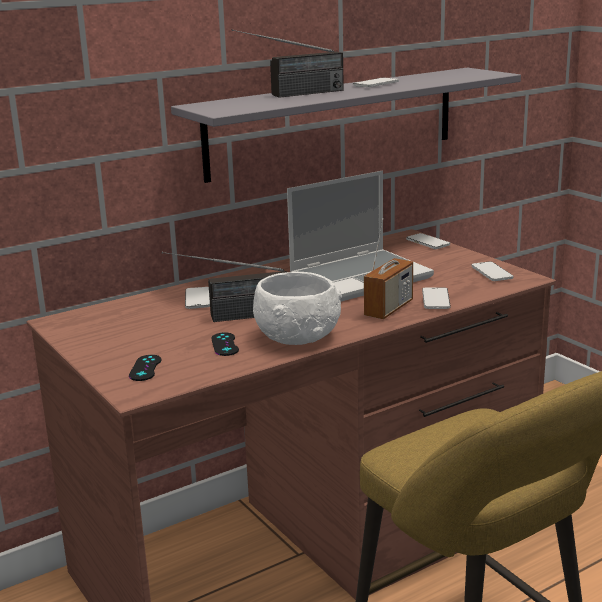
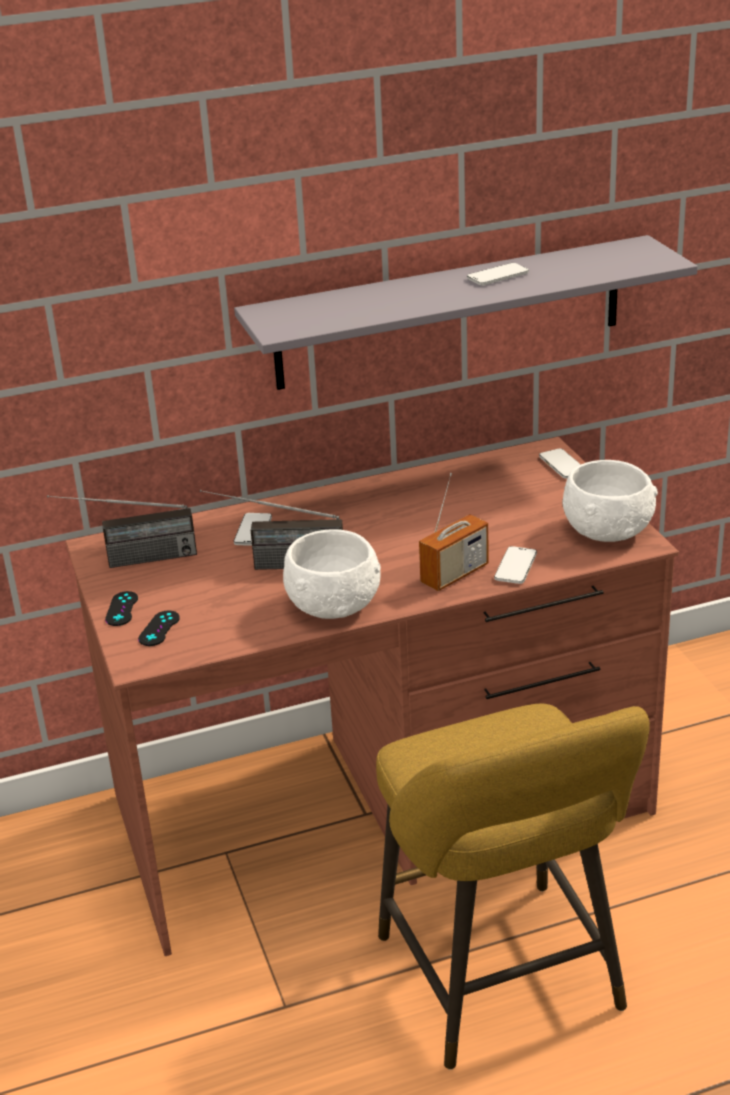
camera: 15 degrees right, 10 degrees up
(225, 344) = (252, 605): black game controller -> black game controller (122, 609)
(291, 95) = (381, 295): radio -> radio (128, 561)
(360, 277) = (450, 517): laptop -> none
(491, 273) = (608, 530): phone -> white bowl

